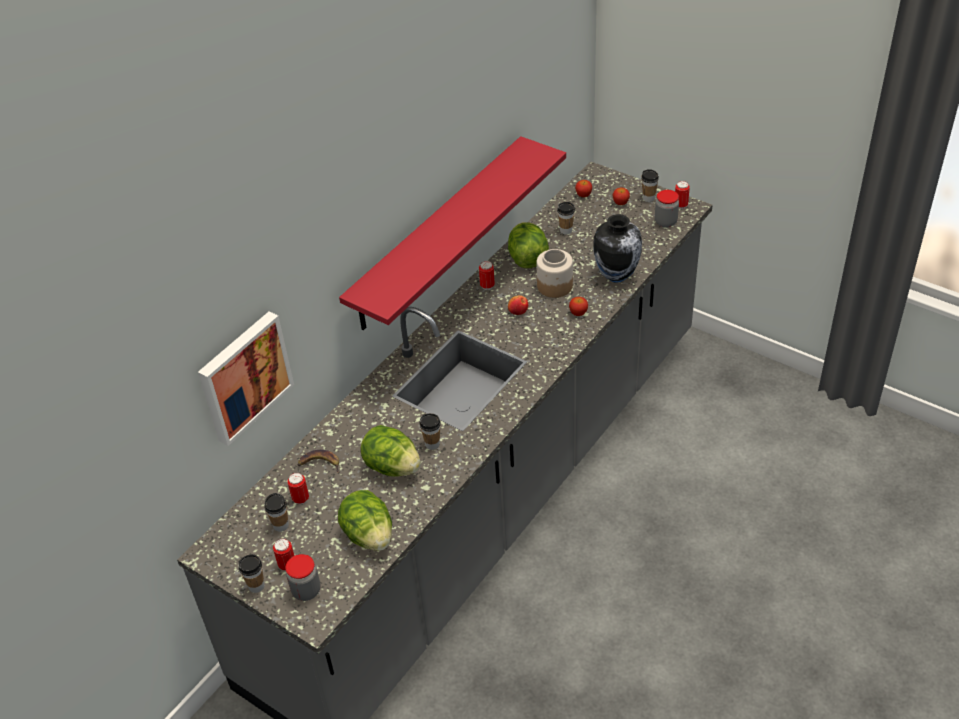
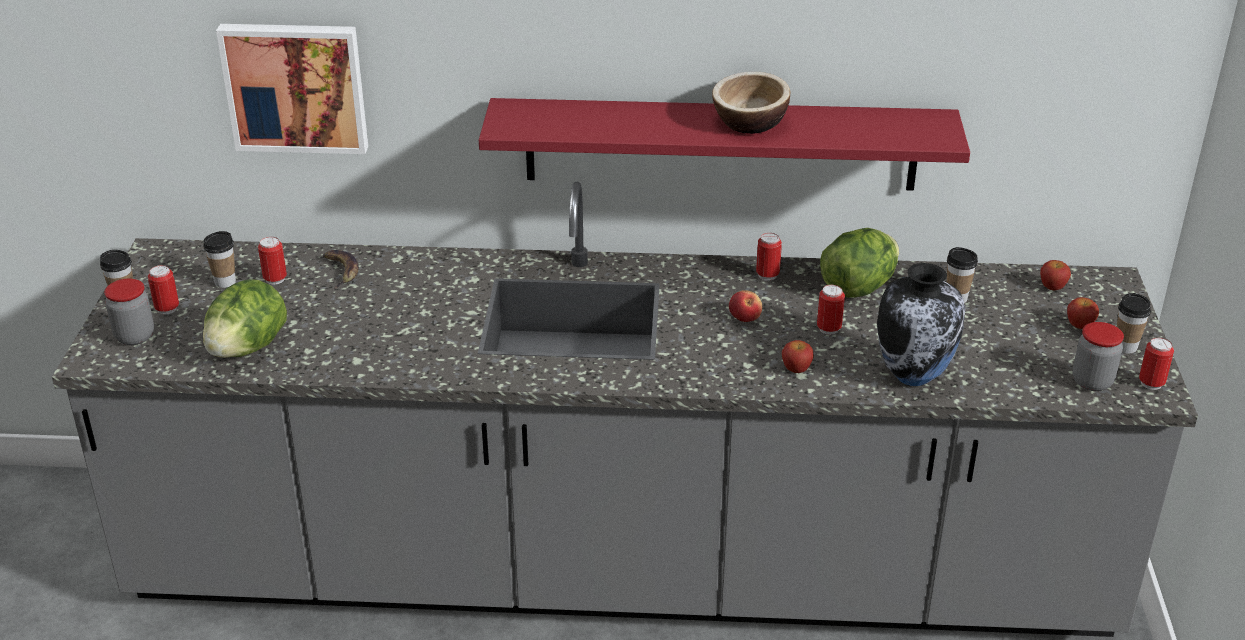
camera: 55 degrees right, 10 degrees down
(392, 467) = (373, 323): lettuce -> none
(432, 444) = (435, 338): cup -> none
(468, 210) = (750, 122): none -> bowl
(554, 286) = (828, 329): jar -> can

